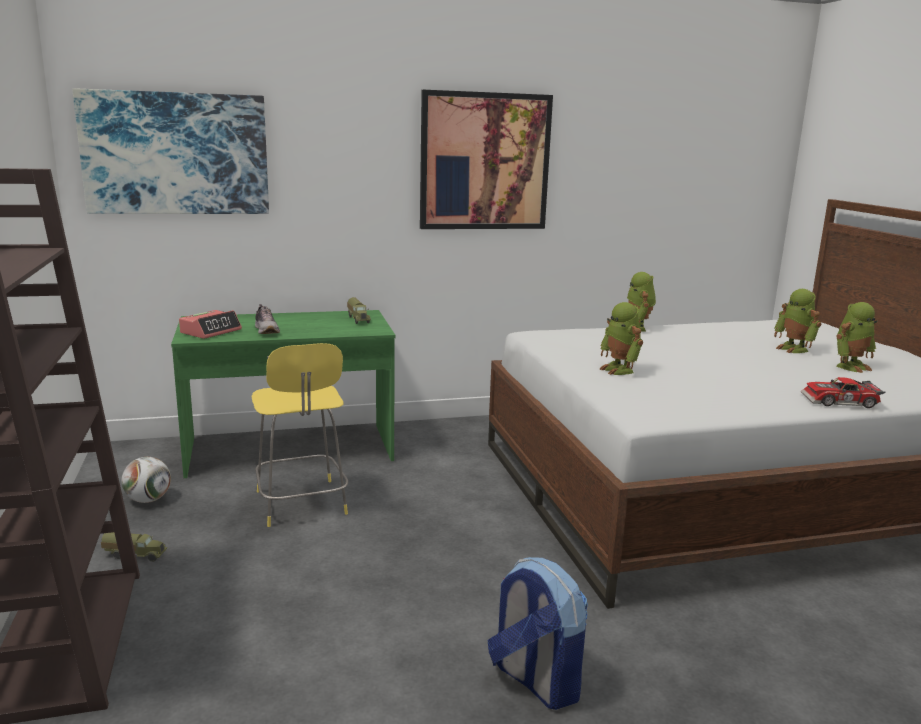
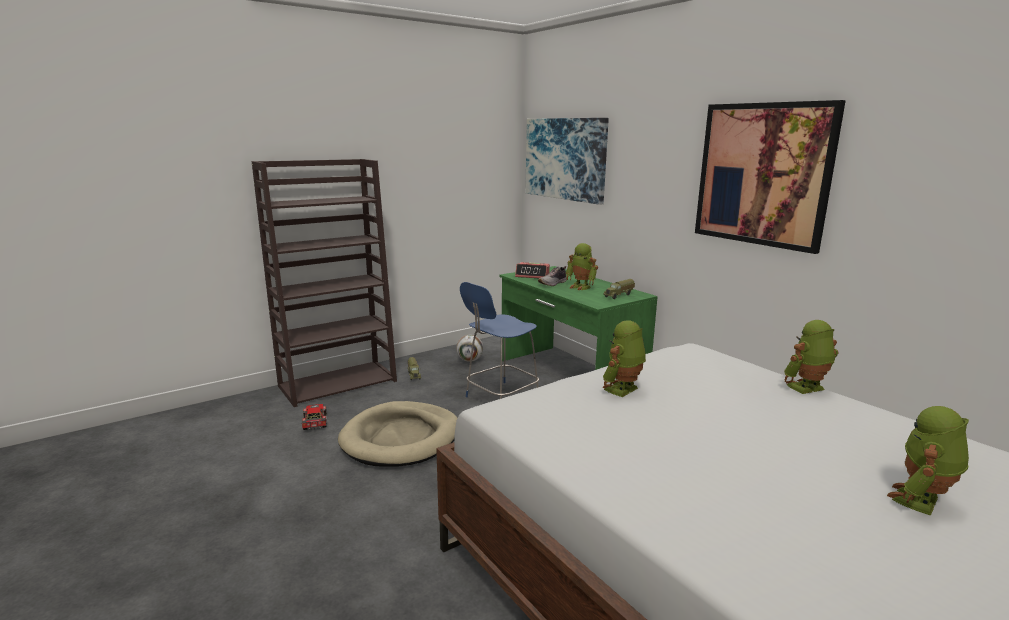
camera: 70 degrees right, 0 degrees up
(301, 504) = (500, 398): yellow stool -> blue stool
(343, 599) = (401, 438): none -> beige dog bed
(535, 680) = (339, 525): backpack -> none
(840, 402) = (676, 531): toy car -> toy car (313, 421)
(850, 366) = (902, 556): toy robot -> toy robot (581, 287)

